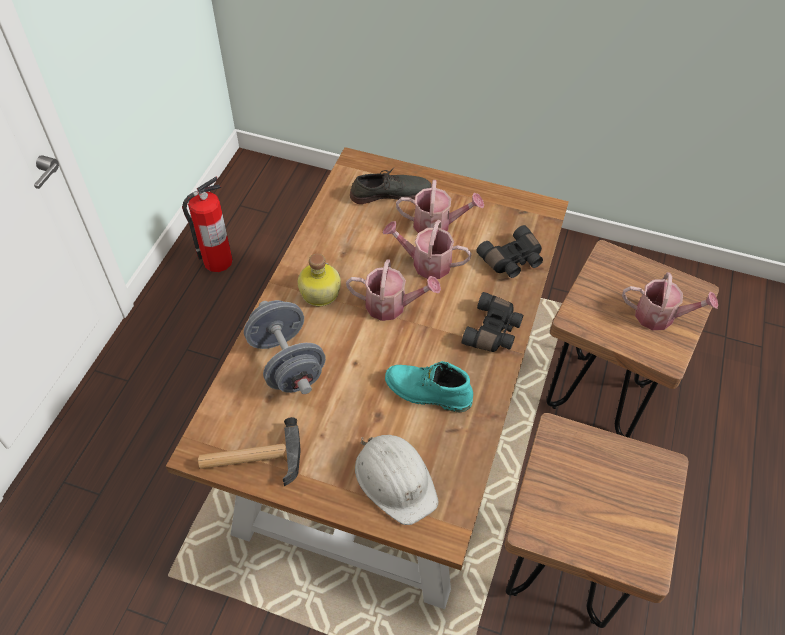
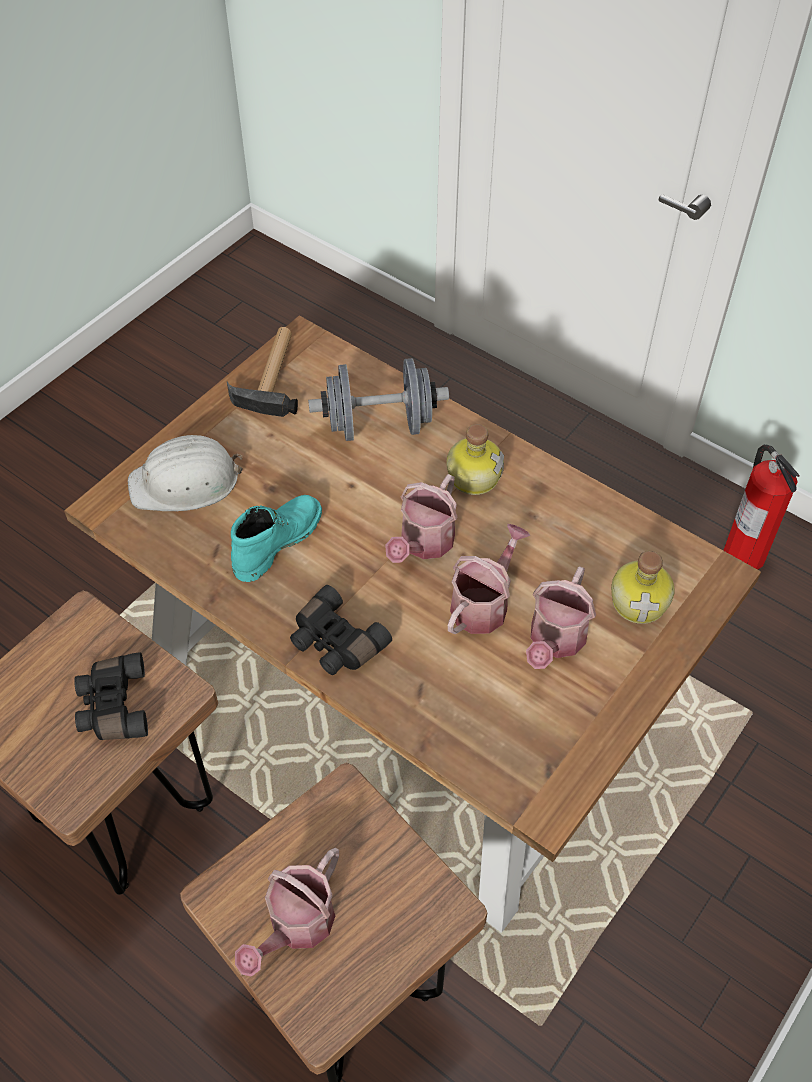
camera: 110 degrees right, 0 degrees up
(390, 192) = (640, 601): grey shoe -> bottle
(512, 260) = (450, 714): black binoculars -> black binoculars (112, 706)

